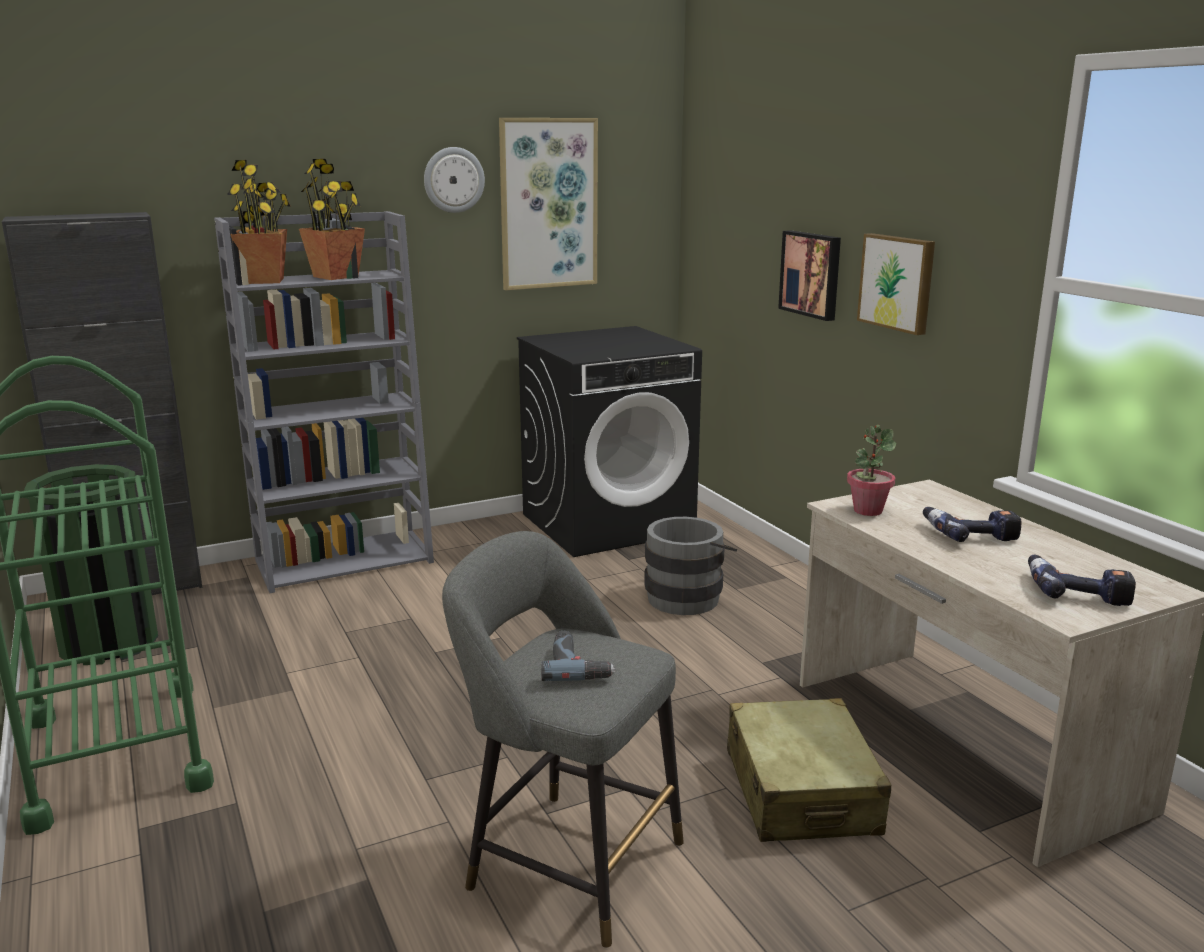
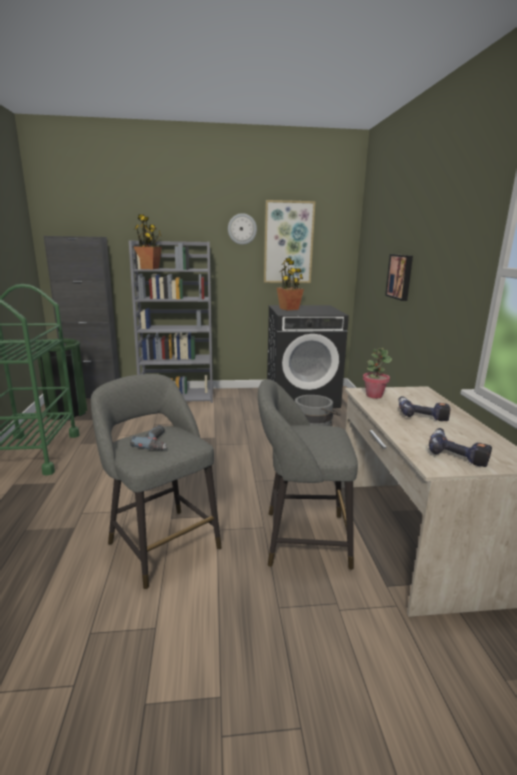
camera: 20 degrees right, 0 degrees up
(336, 276) = (180, 269): potted plant -> potted plant (289, 309)
(801, 792) = (300, 539): beige suitcase -> grey stool
(898, 282) = (433, 278): picture -> none

